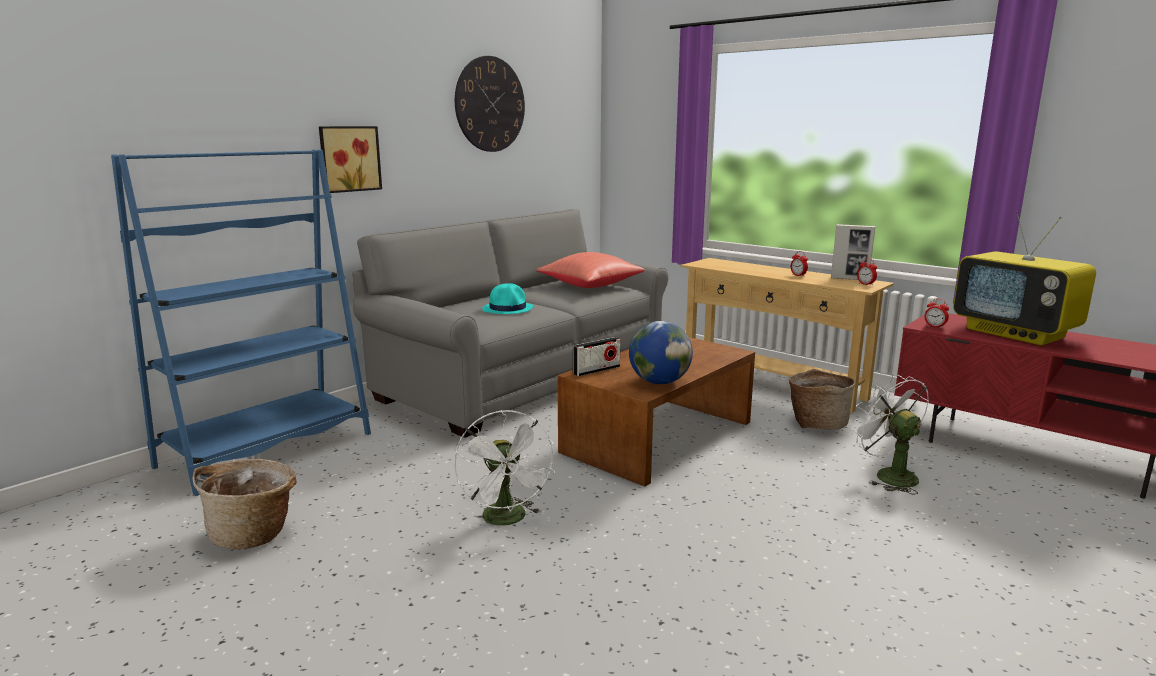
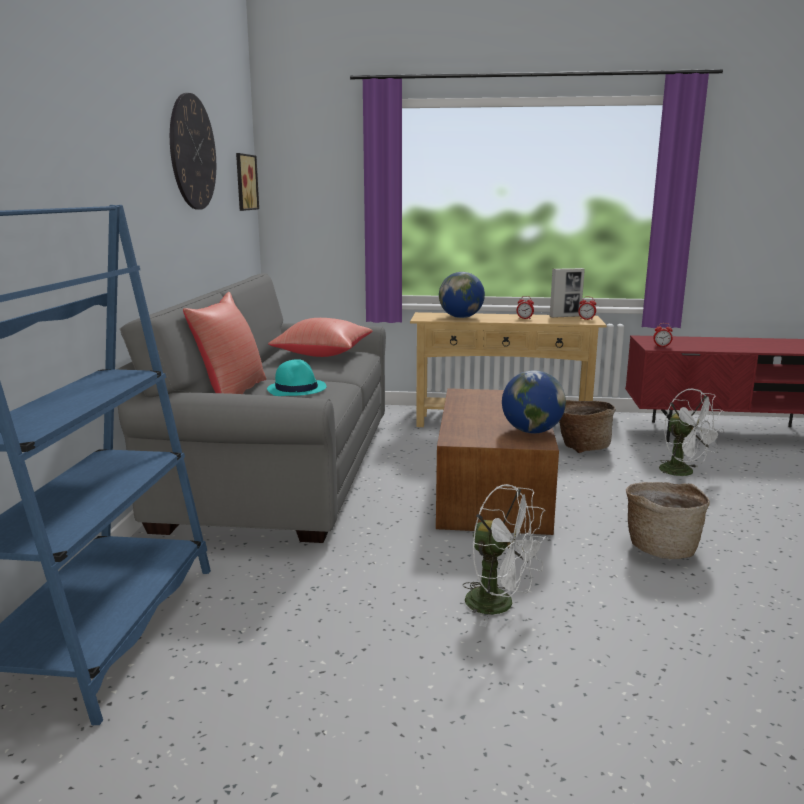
camera: 35 degrees left, 0 degrees up
(254, 534) = (265, 732): basket -> basket (661, 547)
(349, 159) = (98, 219): picture -> picture (244, 182)
(460, 304) = (231, 393): none -> red pillow
(596, 370) = (461, 433): radio -> none
(736, 267) = (461, 317): none -> globe
(888, 475) = (683, 473): white fan -> white fan turned 150 degrees counterclockwise
(1016, 333) = (712, 343): television -> none

